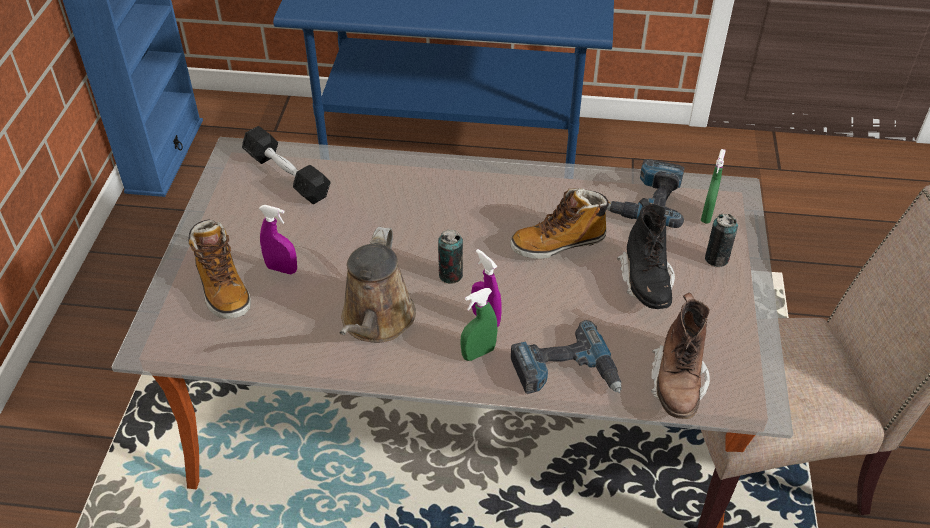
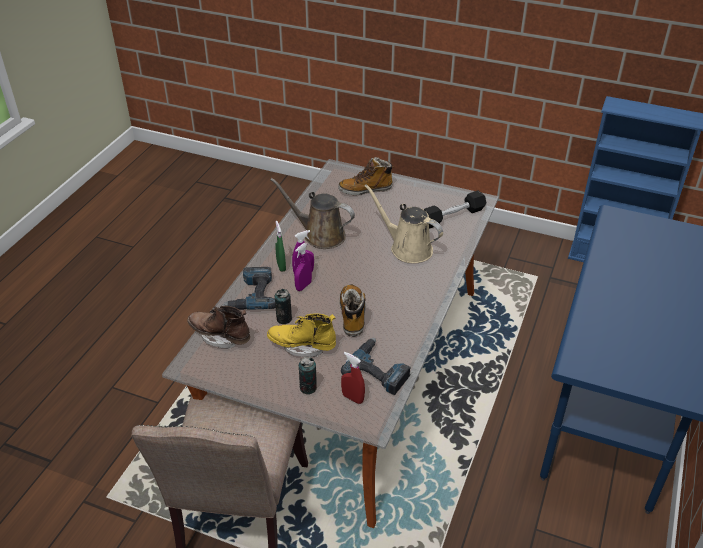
camera: 105 degrees right, 5 degrees down
(282, 269) = (373, 208): purple spray bottle -> purple spray bottle (303, 286)
(382, 212) = (407, 248): none -> beige watering can
(450, 275) = (343, 266): can -> can (284, 319)
(646, 282) = (302, 346): black boot -> yellow boot
(707, 215) = (352, 398): green spray bottle -> red spray bottle

